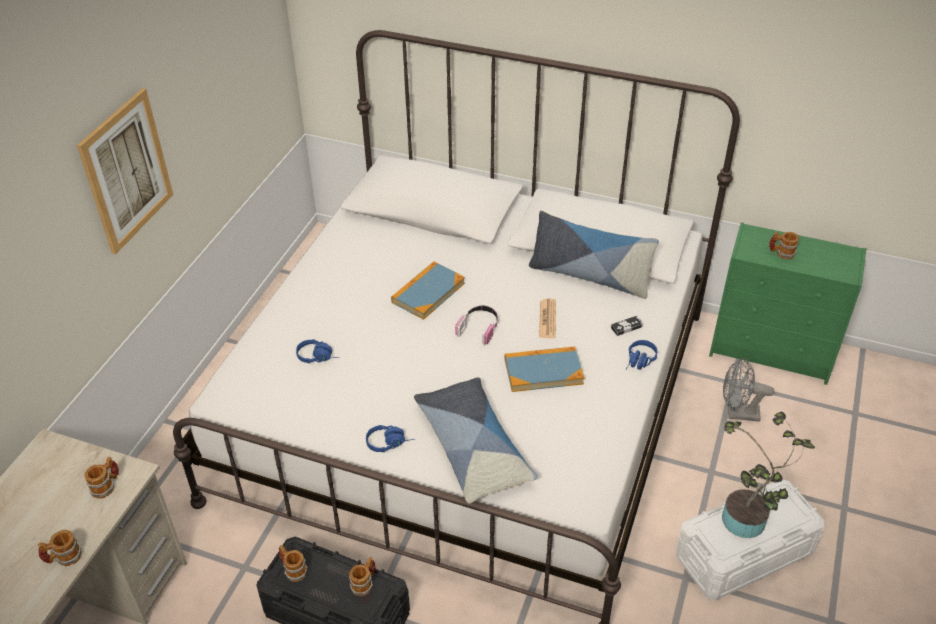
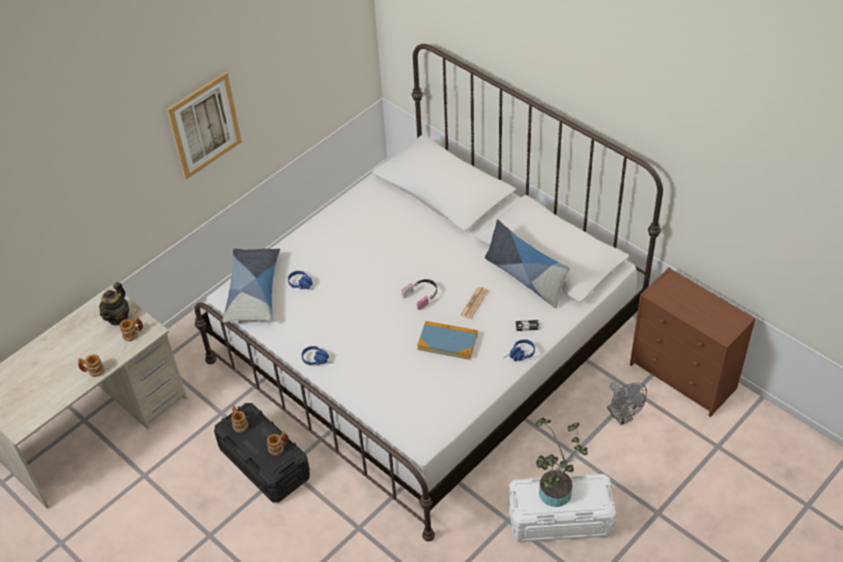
camera: 25 degrees right, 5 degrees up
(72, 470) = (118, 317): none -> teapot
(428, 292) = (401, 258): book -> none
(473, 447) = (370, 380): pillow -> pillow (254, 291)
(737, 413) = (622, 417): grey fan -> grey fan turned 150 degrees counterclockwise
(772, 352) = (684, 377): green dresser -> brown dresser
(781, 253) = (682, 302): mug -> none

